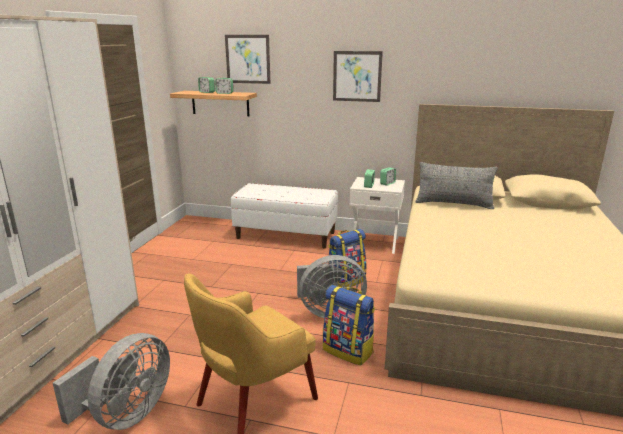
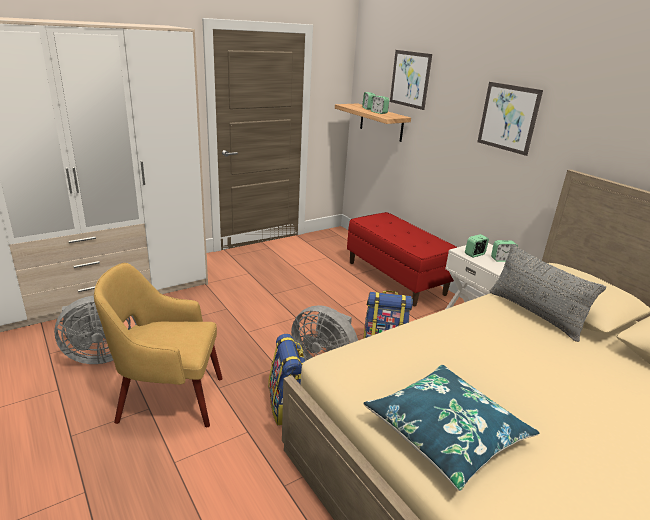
camera: 40 degrees right, 5 degrees up
(286, 235) = (396, 278): white bench -> red bench
(528, 275) = (446, 432): none -> blue pillow

